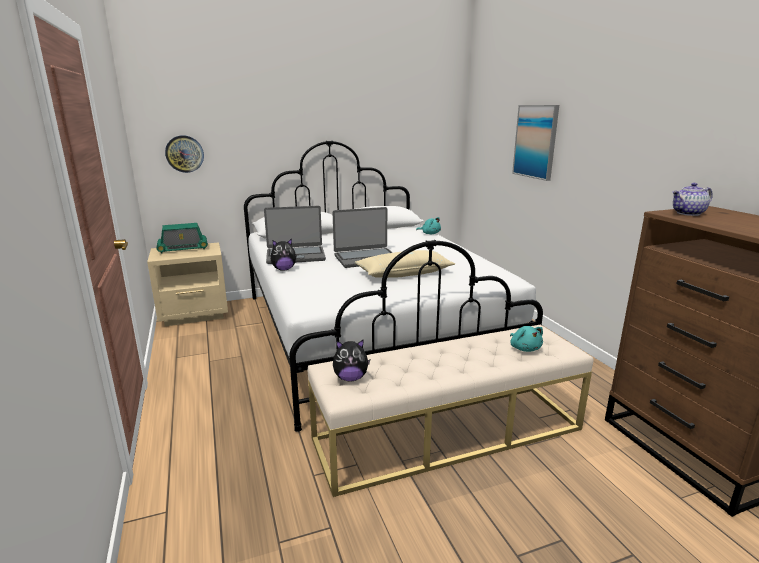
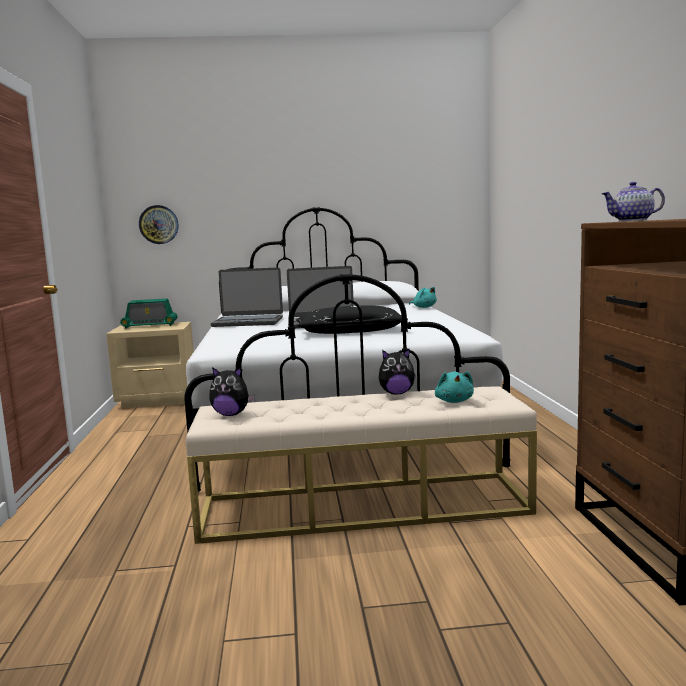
camera: 15 degrees right, 10 degrees down
(284, 269) = (224, 330): plush toy -> plush toy (396, 393)
(404, 273) = (350, 332): beige pillow -> black pillow
(536, 141) = (544, 187): picture -> none

